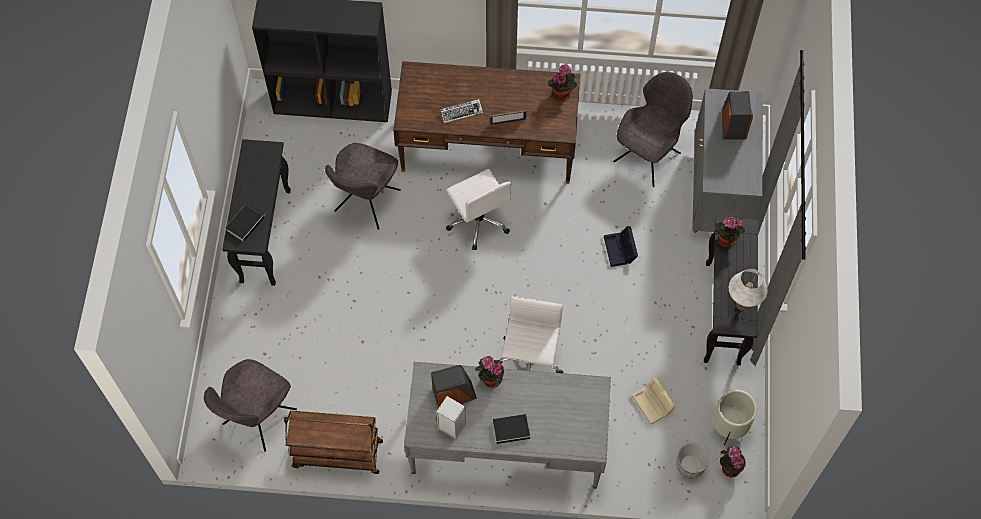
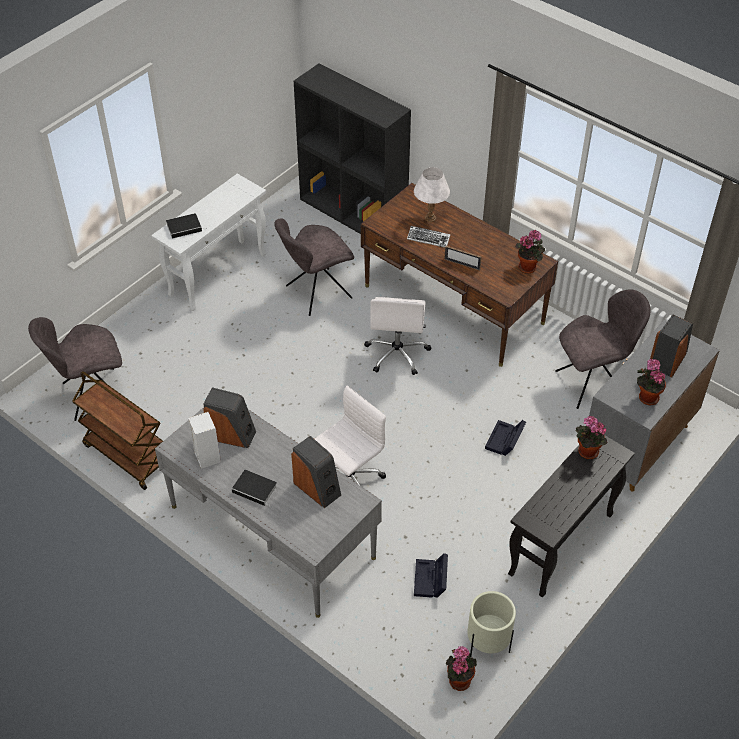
camera: 35 degrees right, 15 degrees down
(265, 235) = (218, 274): black console table -> white console table
(490, 379) = (273, 440): potted plant -> potted plant (646, 397)
(556, 397) = (317, 488): none -> speaker
(653, 404) = (430, 581): beige storage box -> black storage box
(690, 466) = (421, 654): planter -> none
(741, 304) = (559, 512): white table lamp -> white table lamp (430, 218)

